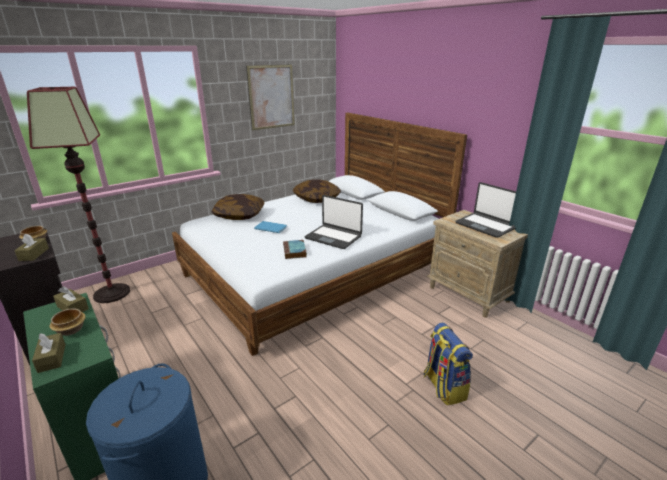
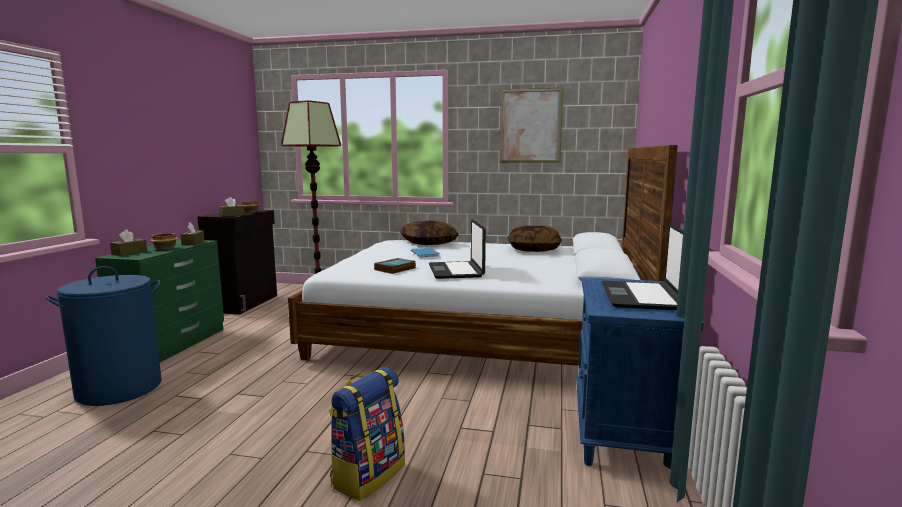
camera: 50 degrees right, 15 degrees down
(469, 294) = (624, 434): beige nightstand -> blue nightstand

